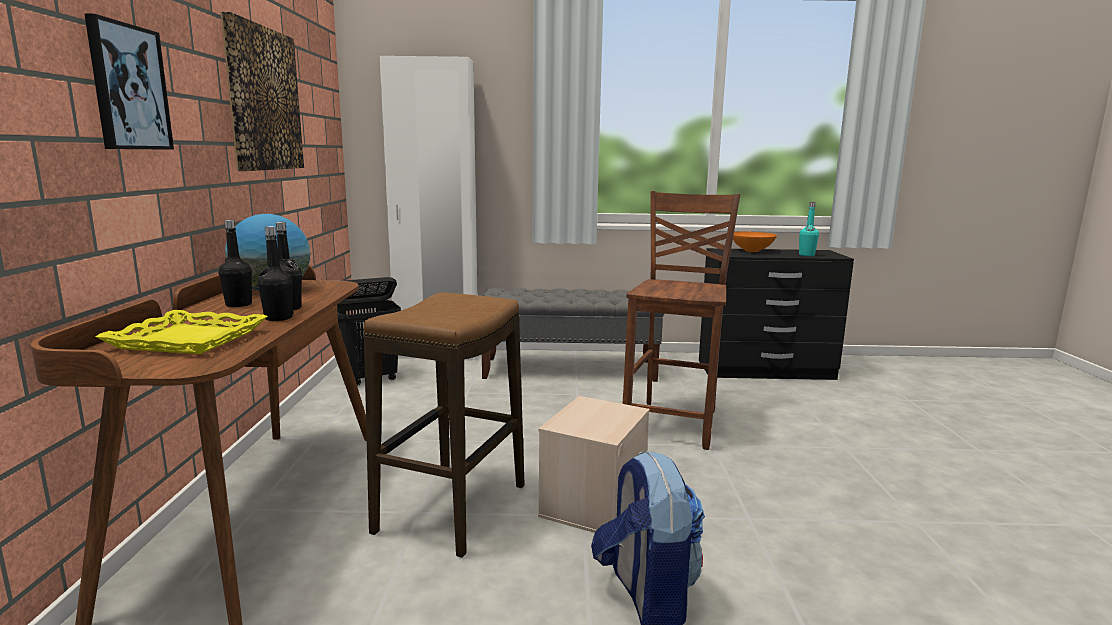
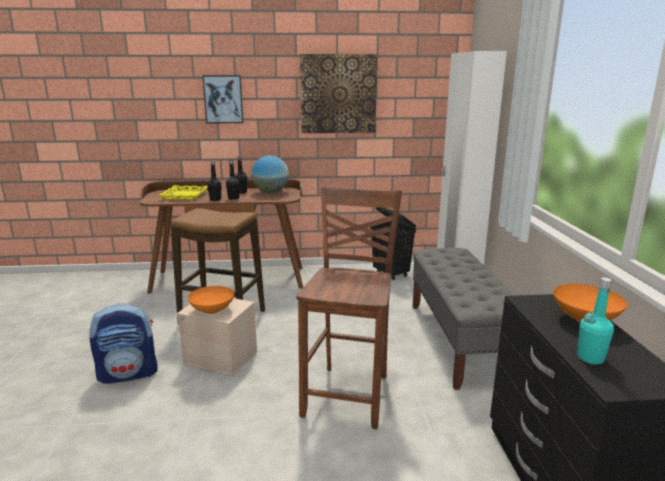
camera: 85 degrees right, 5 degrees up
(610, 419) = (212, 311): none -> orange bowl
(674, 423) = (349, 394): brown chair -> brown chair turned 90 degrees counterclockwise

